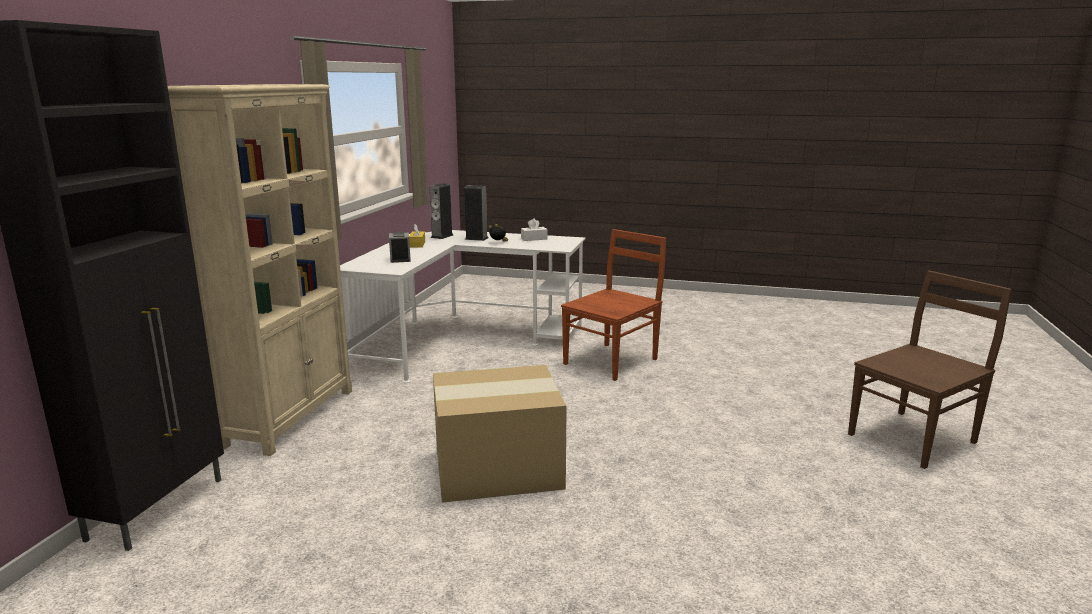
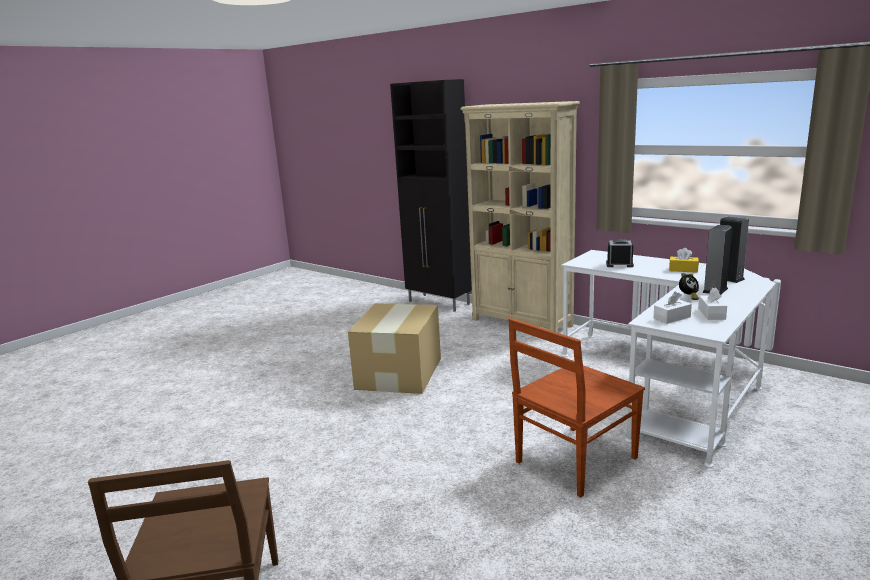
camera: 115 degrees right, 0 degrees up
(550, 244) = (672, 318): none -> white tissue box
(612, 361) = (574, 461): brown chair -> brown chair turned 75 degrees clockwise

